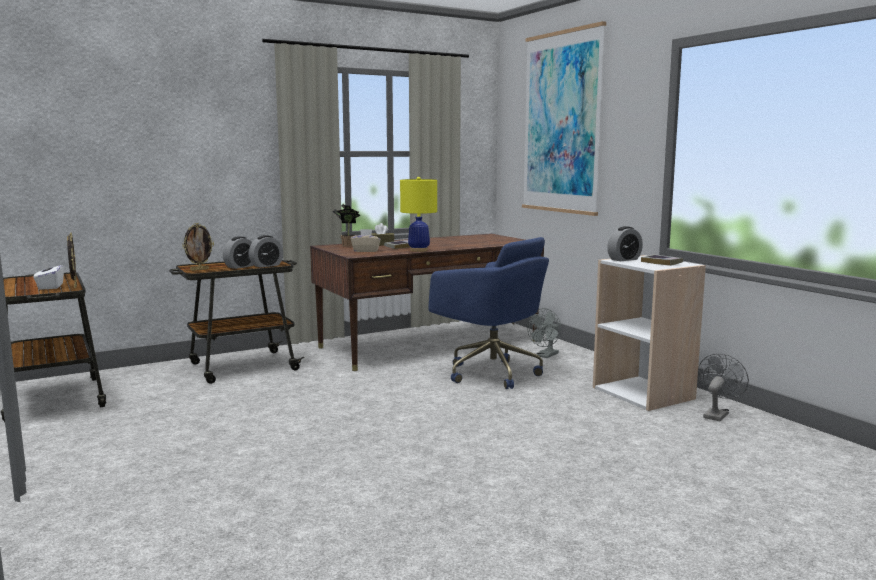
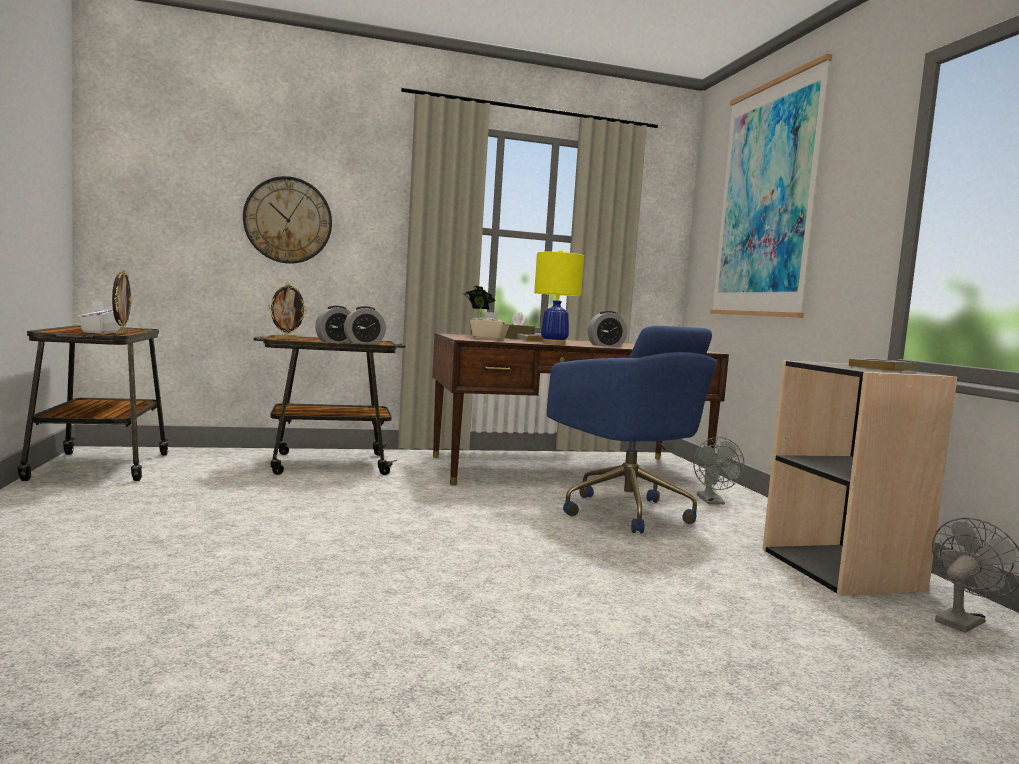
camera: 15 degrees right, 5 degrees down
(172, 161) = (288, 220): none -> wall clock
(545, 356) = (712, 502): grey fan -> grey fan turned 60 degrees counterclockwise
(624, 259) = (823, 363): alarm clock -> alarm clock (606, 345)
(644, 393) = (842, 569): white bookcase -> black bookcase

